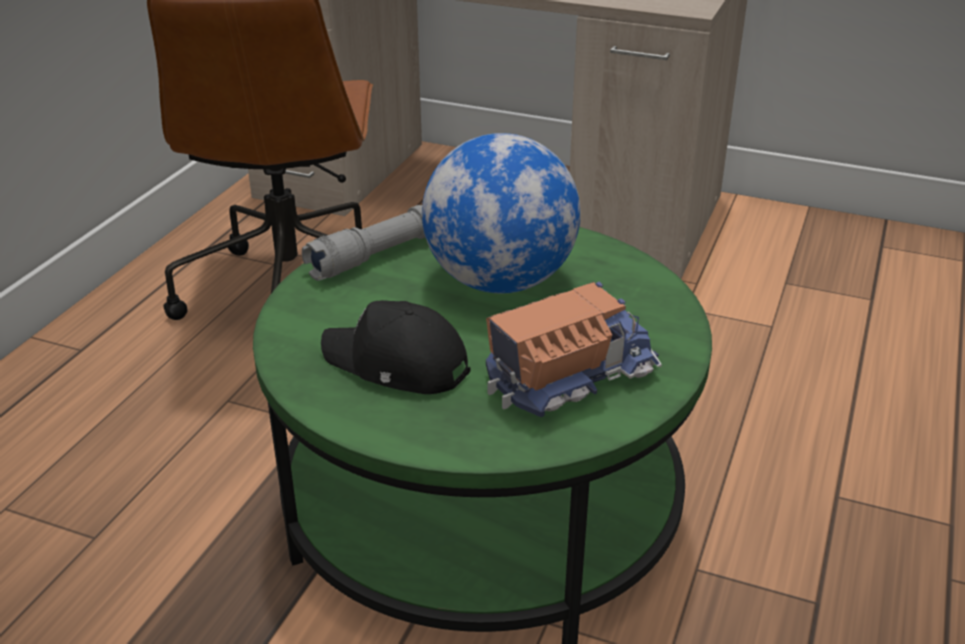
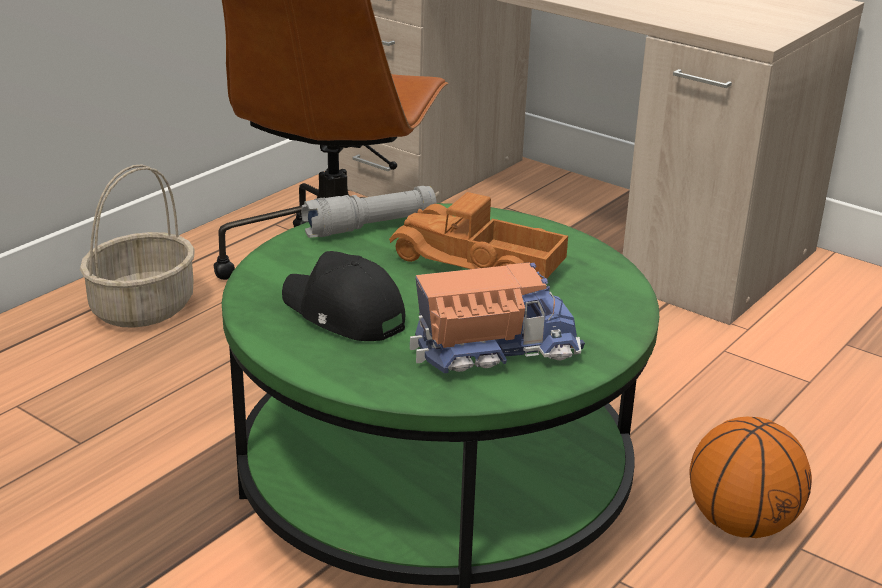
camera: 15 degrees right, 5 degrees down
(103, 366) = (143, 307): none -> basket
(500, 282) = (476, 264): globe -> toy truck
(777, 484) = (741, 524): none -> basketball

